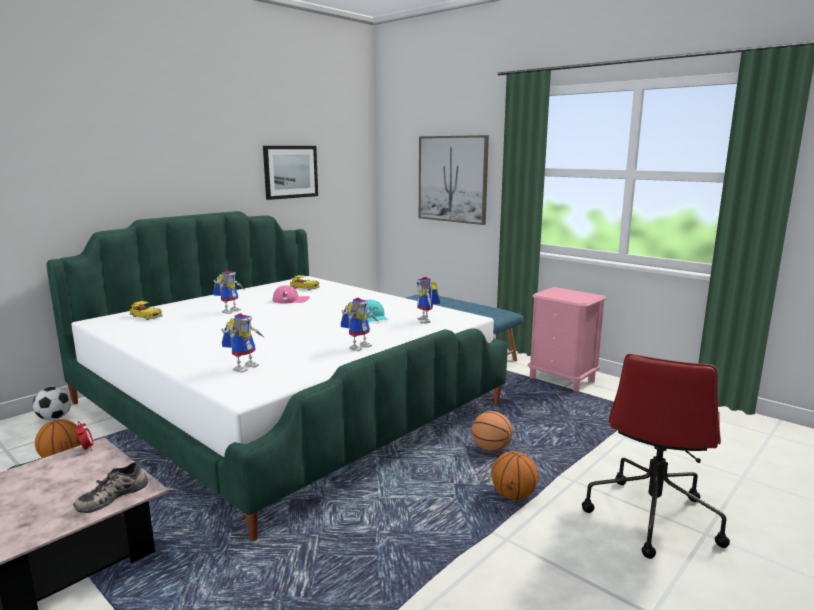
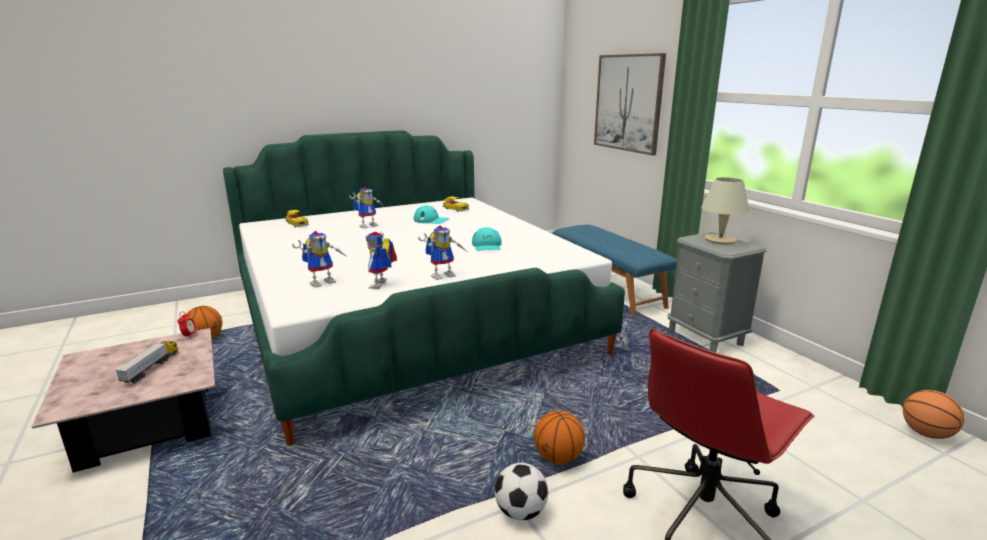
camera: 20 degrees right, 5 degrees up
(54, 418) = (225, 303): football -> football (521, 512)
(72, 487) = (151, 368): none -> toy truck
(112, 495) = (171, 381): shoe -> none
(290, 172) = (463, 92): picture -> none
(291, 300) = (431, 220): pink cap -> turquoise cap
(427, 321) = (537, 256): toy robot -> toy robot (381, 285)
(491, 449) = (570, 401): basketball -> basketball (926, 434)
(562, 379) = (705, 337): pink nightstand -> grey nightstand
(567, 293) = (720, 240): none -> beige table lamp

